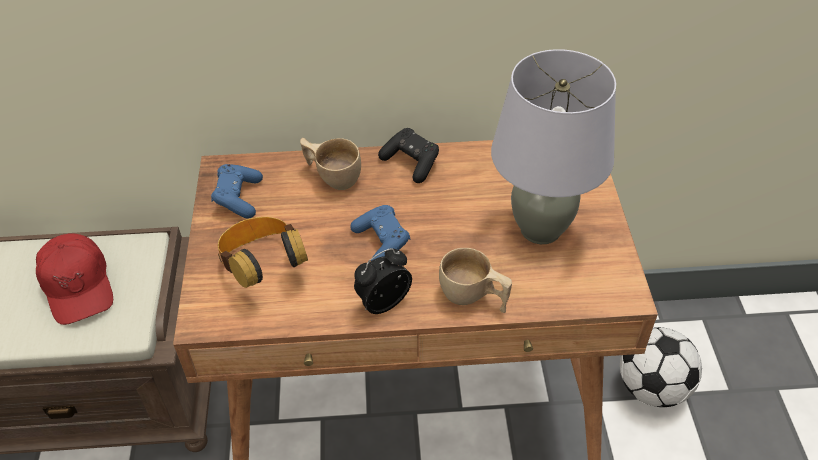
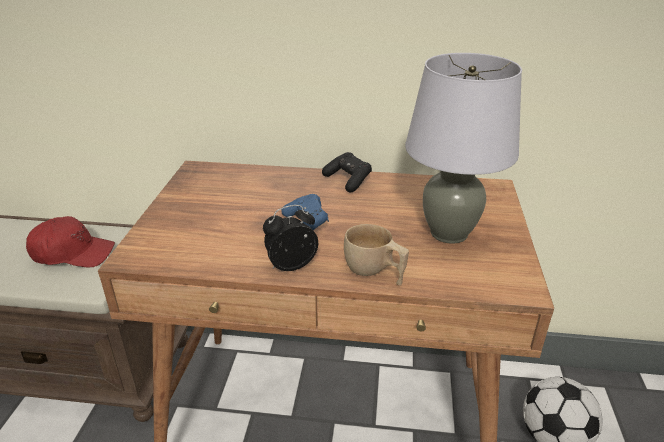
camera: 10 degrees right, 15 degrees down
(78, 285) = (73, 253): red cap -> red cap turned 75 degrees counterclockwise
(238, 198) = (200, 186): blue game controller -> none
(263, 266) = (199, 229): headphones -> none
(332, 176) = (280, 181): beige cup -> none

